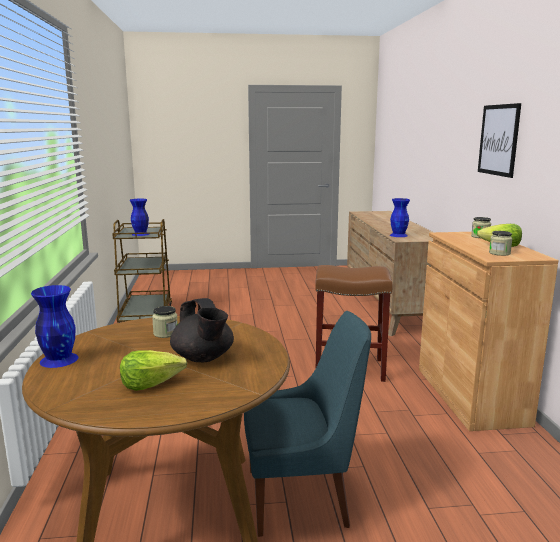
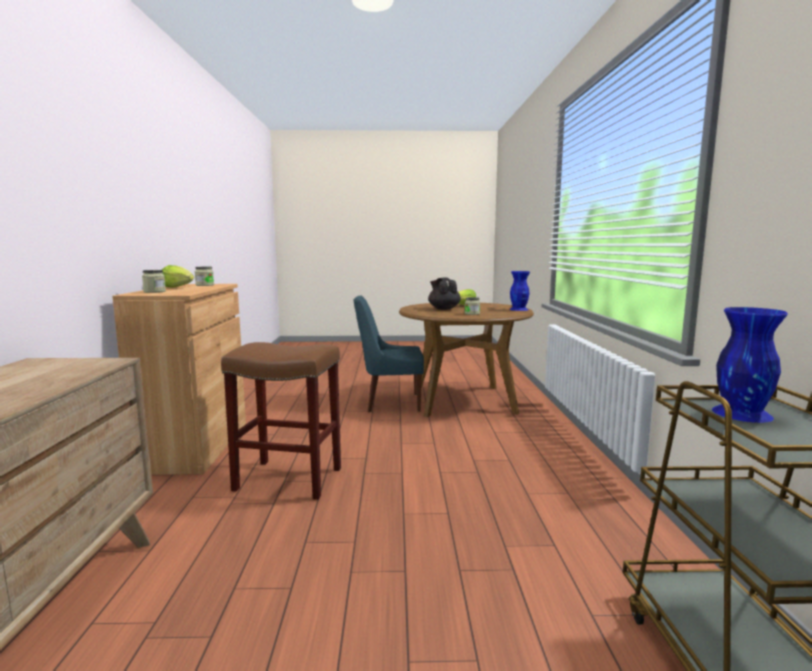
camera: 175 degrees left, 5 degrees down
(399, 235) = (74, 372): blue vase -> none
(498, 140) = (86, 175): picture -> none

